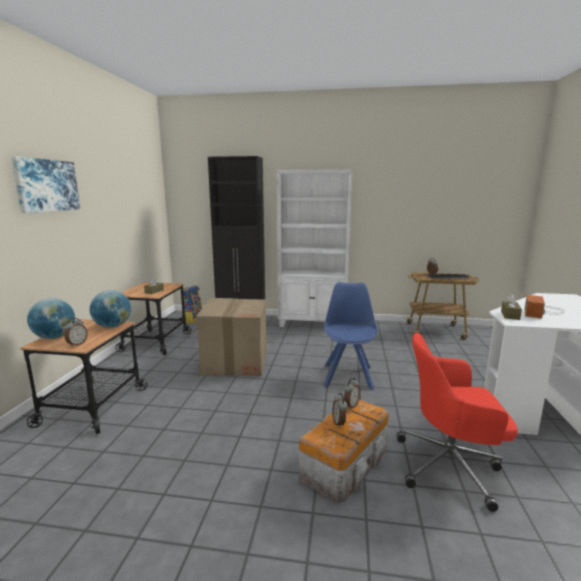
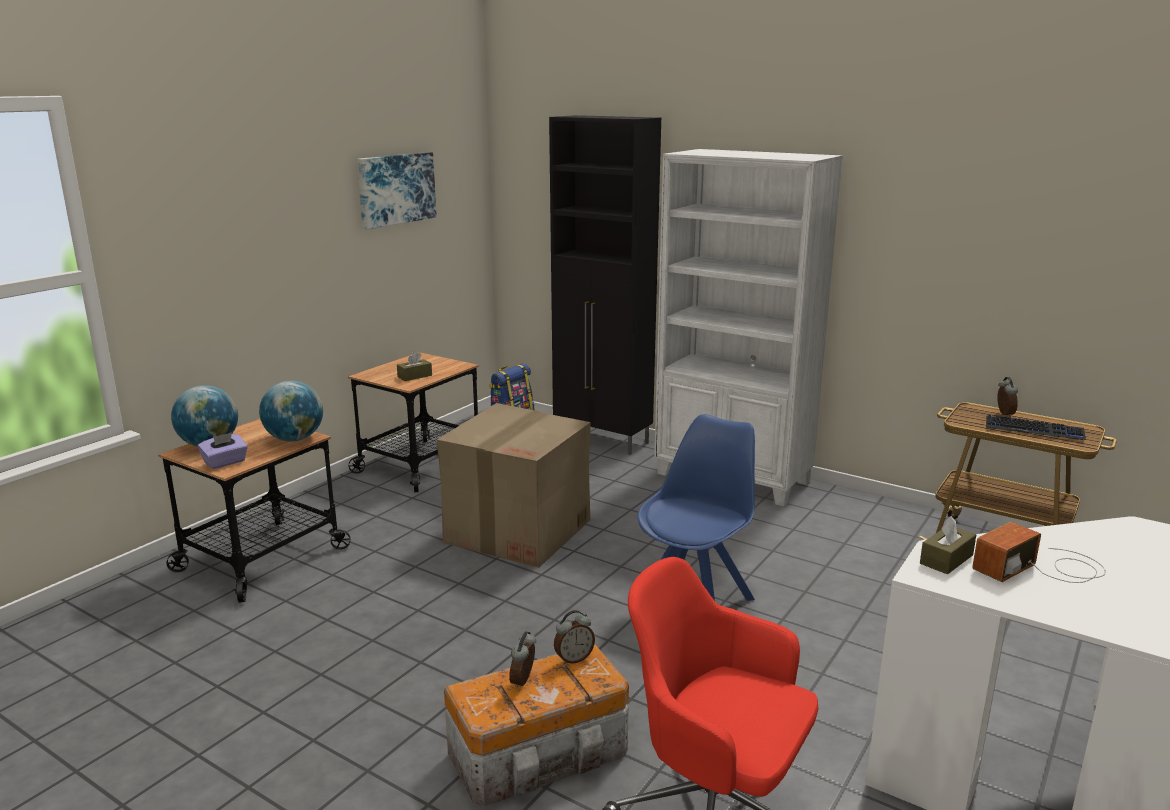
camera: 25 degrees right, 5 degrees up
(46, 185) = (232, 199): picture -> picture (396, 189)
(77, 344) = (225, 462): alarm clock -> purple tissue box

